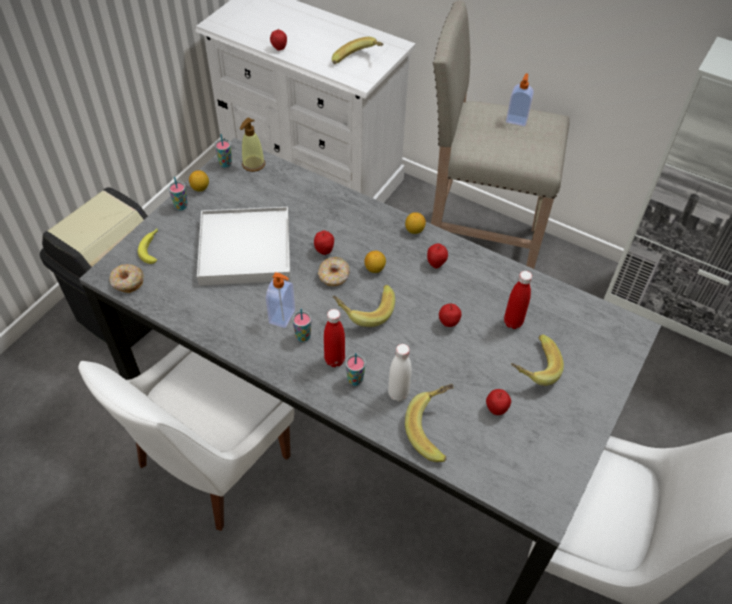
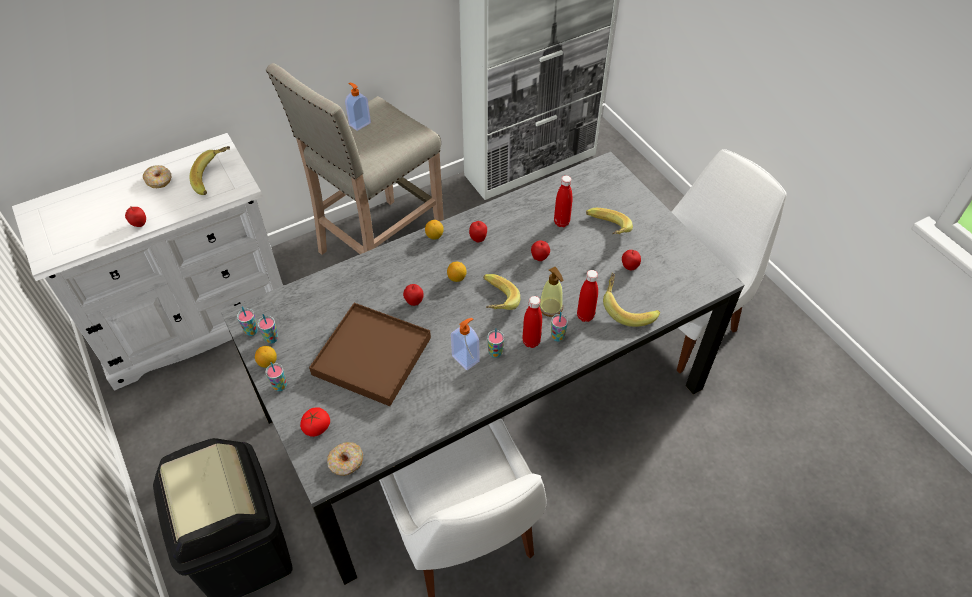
camera: 60 degrees left, 0 degrees up
(152, 248) = (317, 428): banana -> tomato
(225, 179) = (271, 339): none -> cup
(245, 249) = (371, 356): white tray -> brown tray
(253, 164) = (270, 310): soap dispenser -> soap dispenser (551, 307)
(334, 276) = (446, 307): donut -> donut (159, 180)
(398, 394) = (585, 316): white bottle -> red bottle

